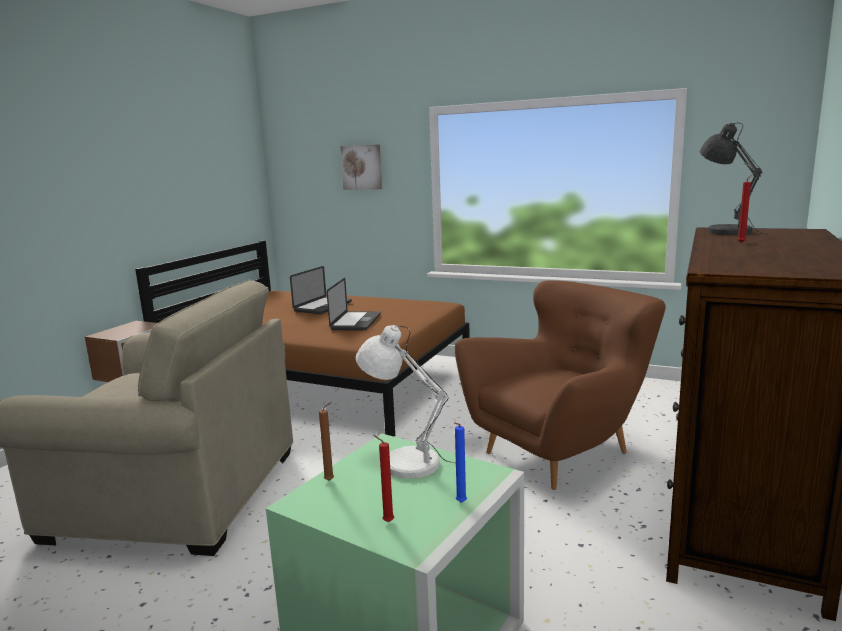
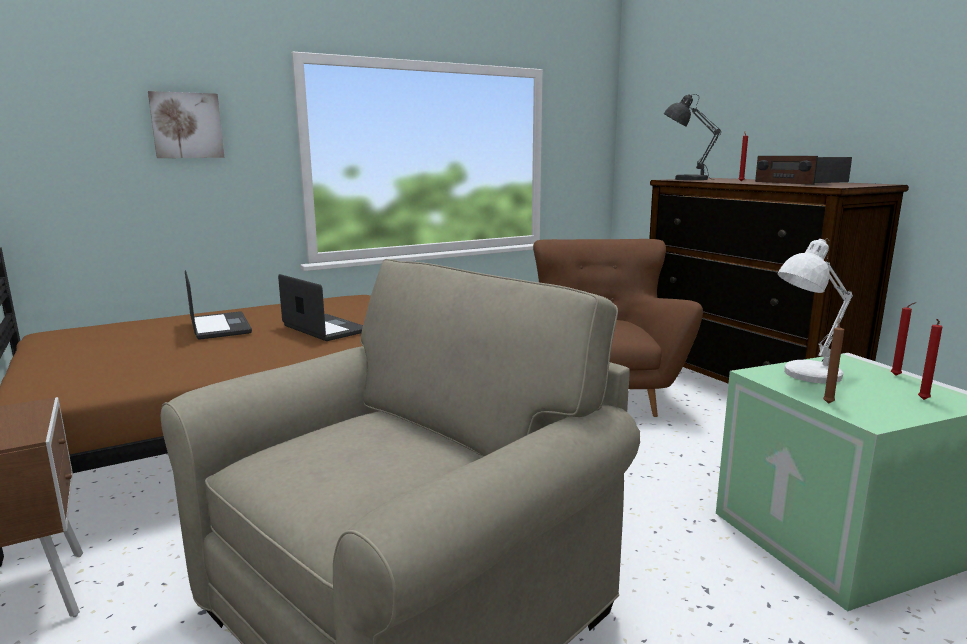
camera: 55 degrees left, 0 degrees up
(460, 503) = (897, 376): blue candle -> red candle
(780, 254) = (799, 182): none -> radio

